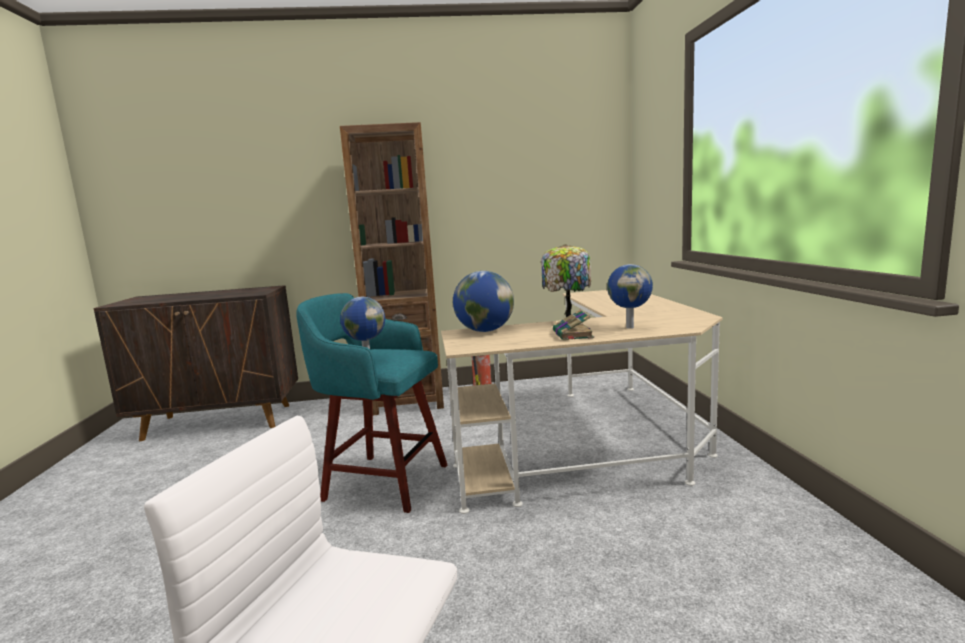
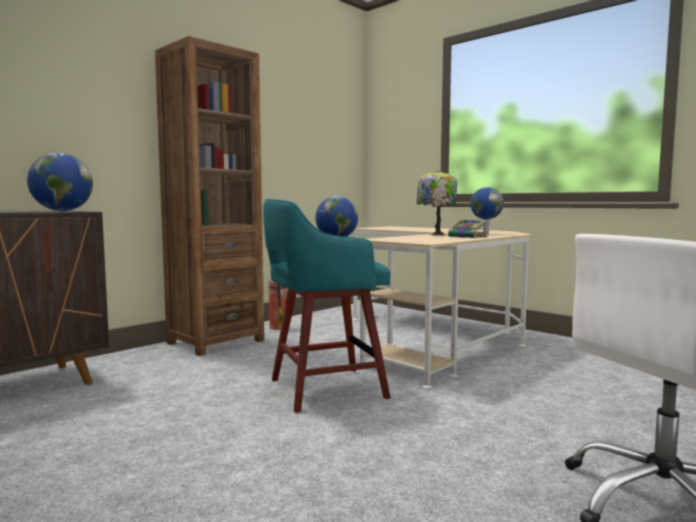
camera: 40 degrees left, 5 degrees down
(485, 331) = (395, 238): globe -> globe (62, 211)

